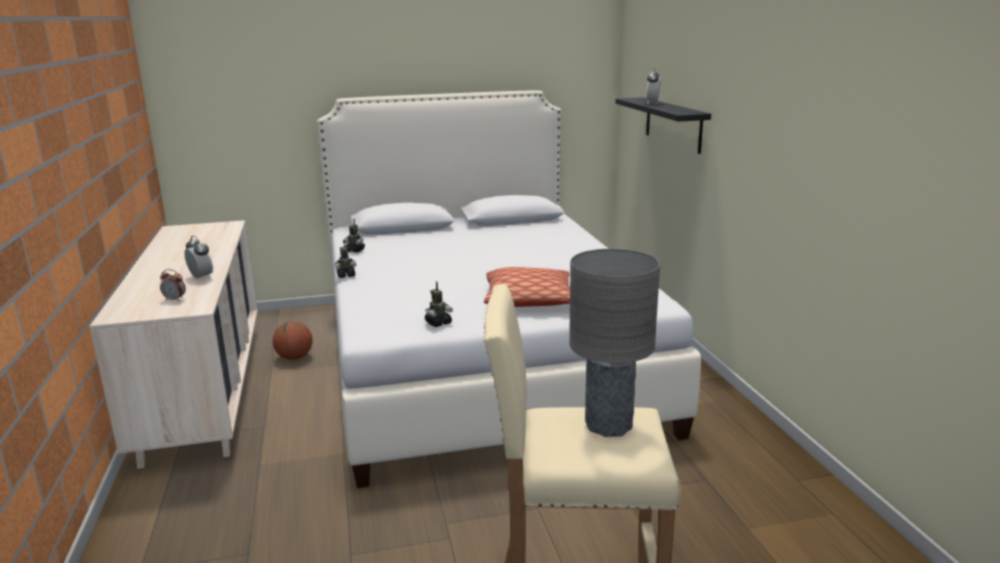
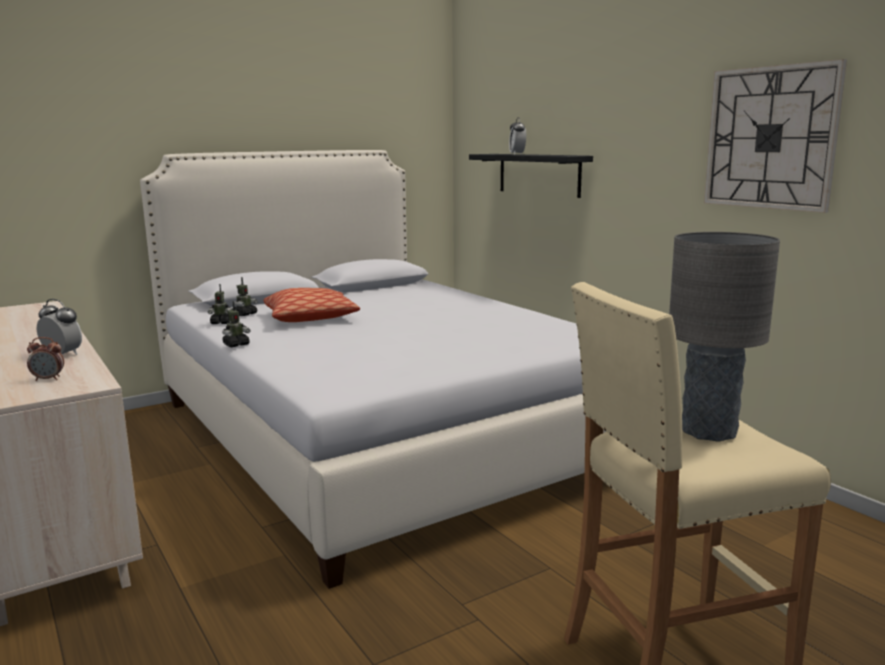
camera: 20 degrees left, 5 degrees down
(294, 358) = (148, 464): basketball -> none
(438, 323) = (399, 374): toy robot -> toy robot (245, 314)
(529, 300) = (473, 346): pillow -> pillow (310, 318)
(839, 123) = (770, 138): none -> wall clock

